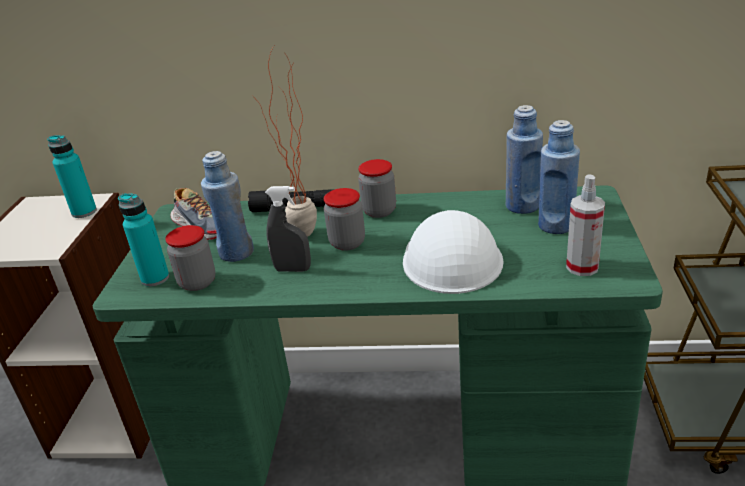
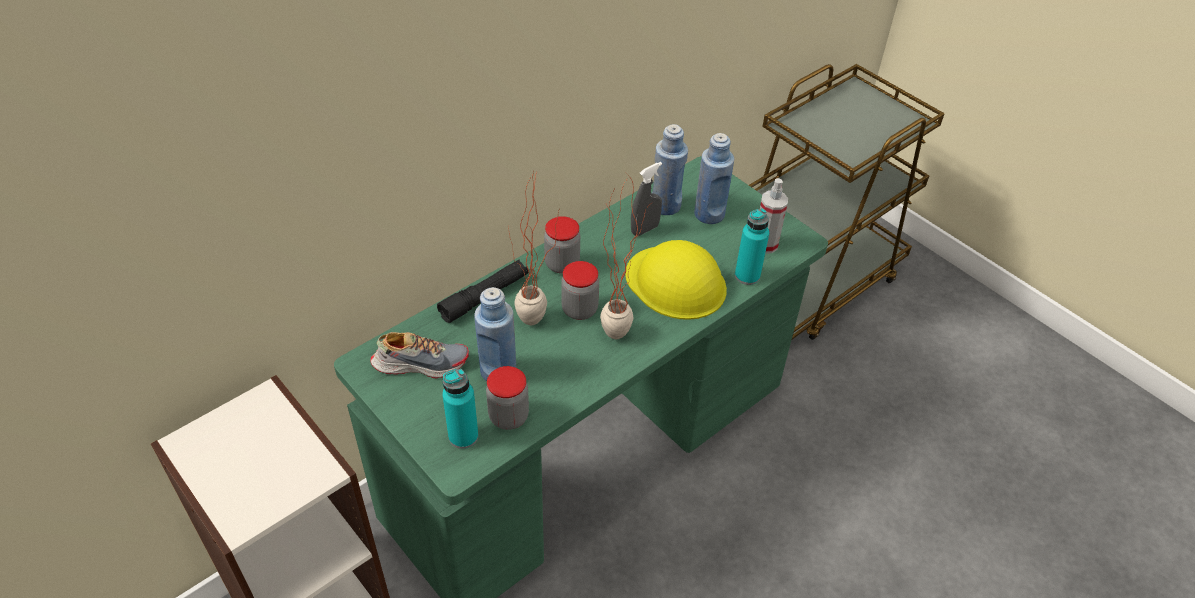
camera: 50 degrees left, 15 degrees up
(84, 212) = (280, 416): turquoise bottle -> turquoise bottle (747, 276)
(292, 269) = (571, 358): grey spray bottle -> grey spray bottle (644, 229)
(359, 267) = (620, 327): none -> potted plant
(451, 259) = (676, 282): white hard hat -> yellow hard hat

